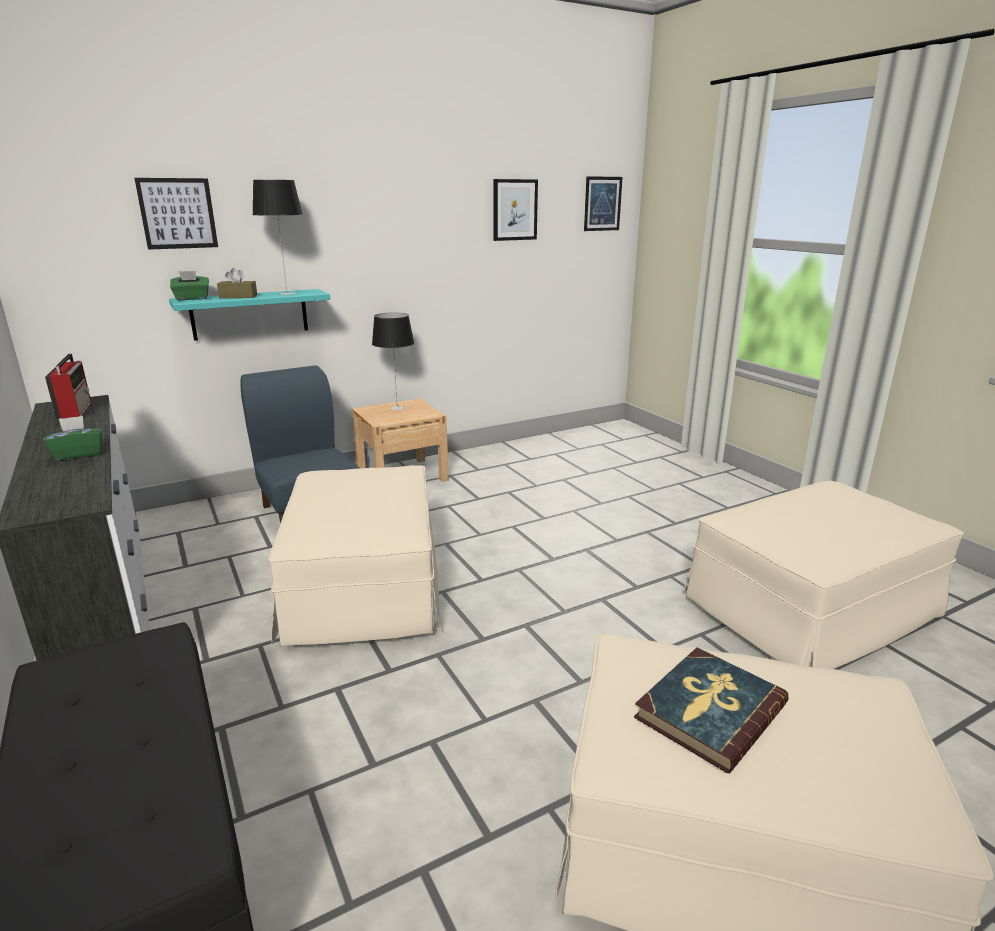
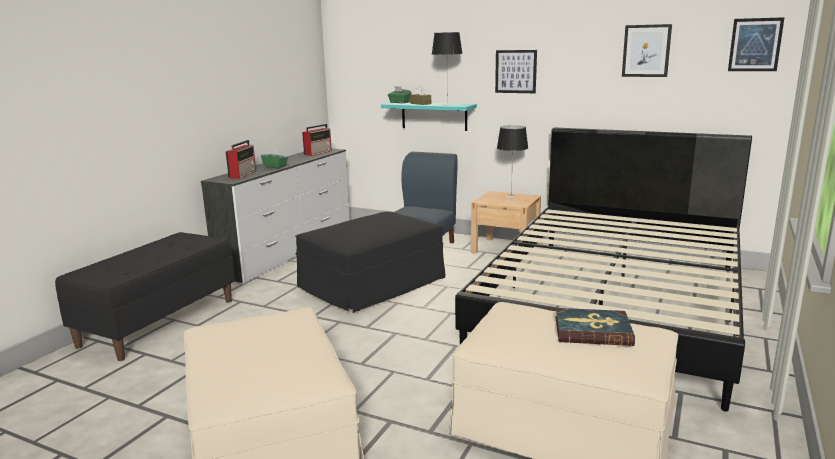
camera: 55 degrees right, 5 degrees down
(61, 487) = (243, 174): none -> radio
(177, 213) = (403, 53): picture -> picture (515, 71)
(364, 588) = (372, 286): beige ottoman -> black ottoman
(607, 490) = (615, 305): none -> black bed
(709, 711) = (254, 337): book -> book (592, 330)

